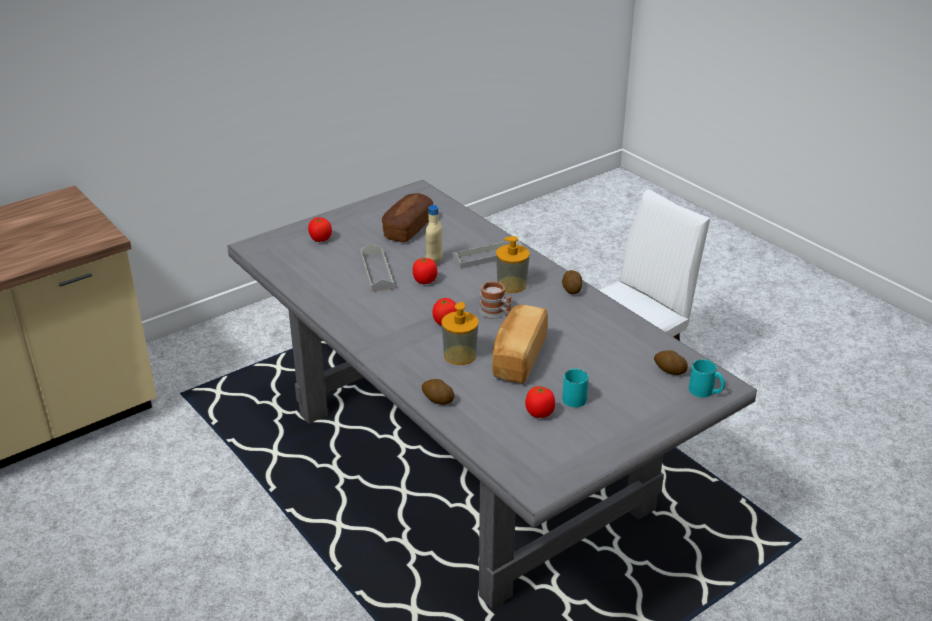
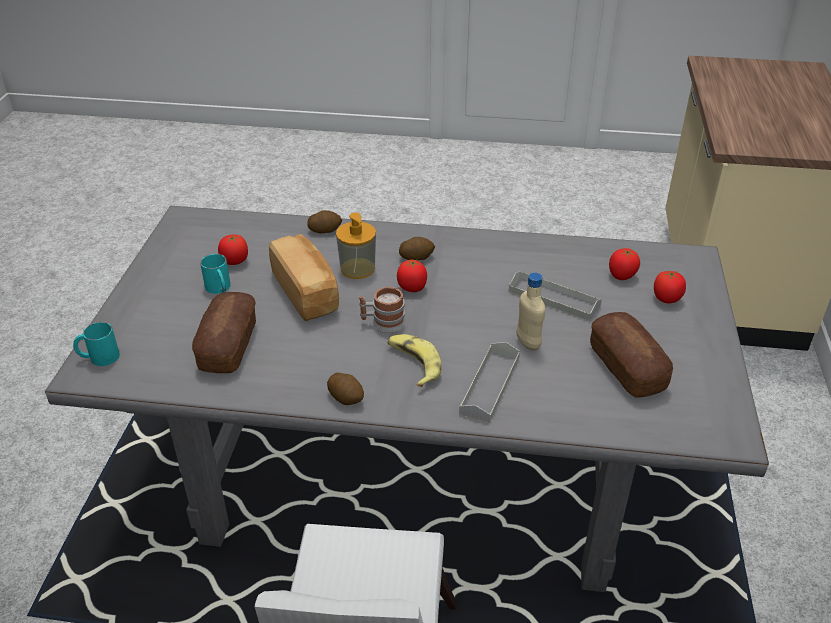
camera: 135 degrees right, 5 degrees up
(425, 281) = (497, 316): tomato -> tomato (621, 276)
(511, 285) = (413, 364): soap dispenser -> banana
(610, 352) = (228, 345): none -> bread
(669, 370) = (151, 359): potato -> potato (416, 257)

